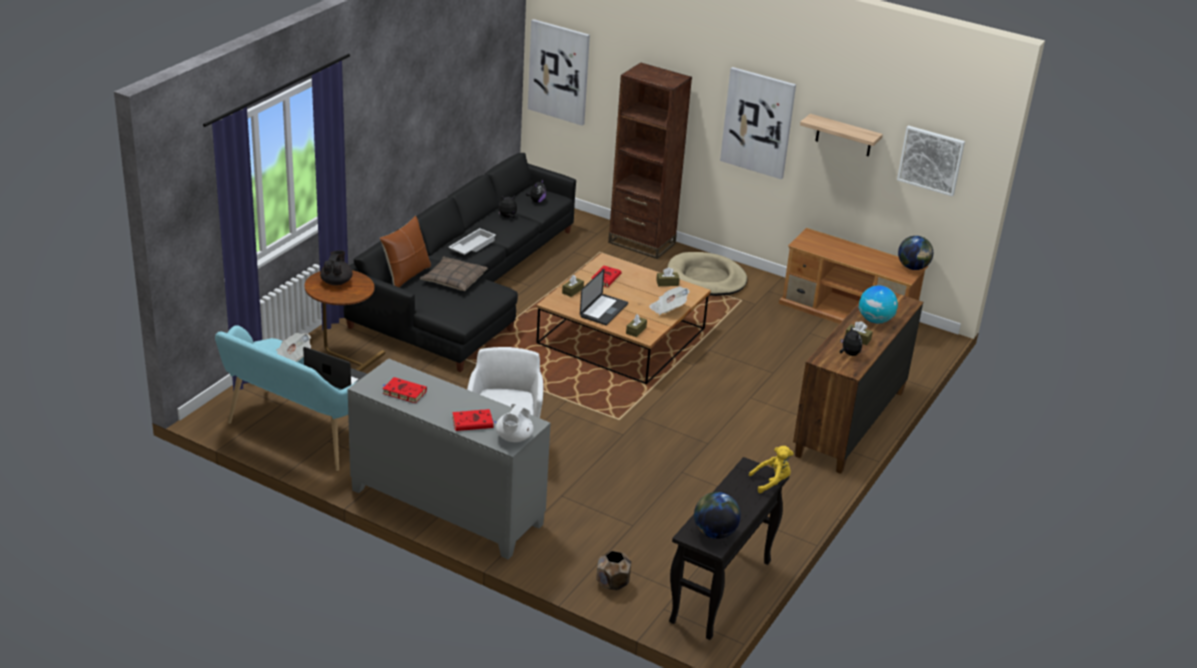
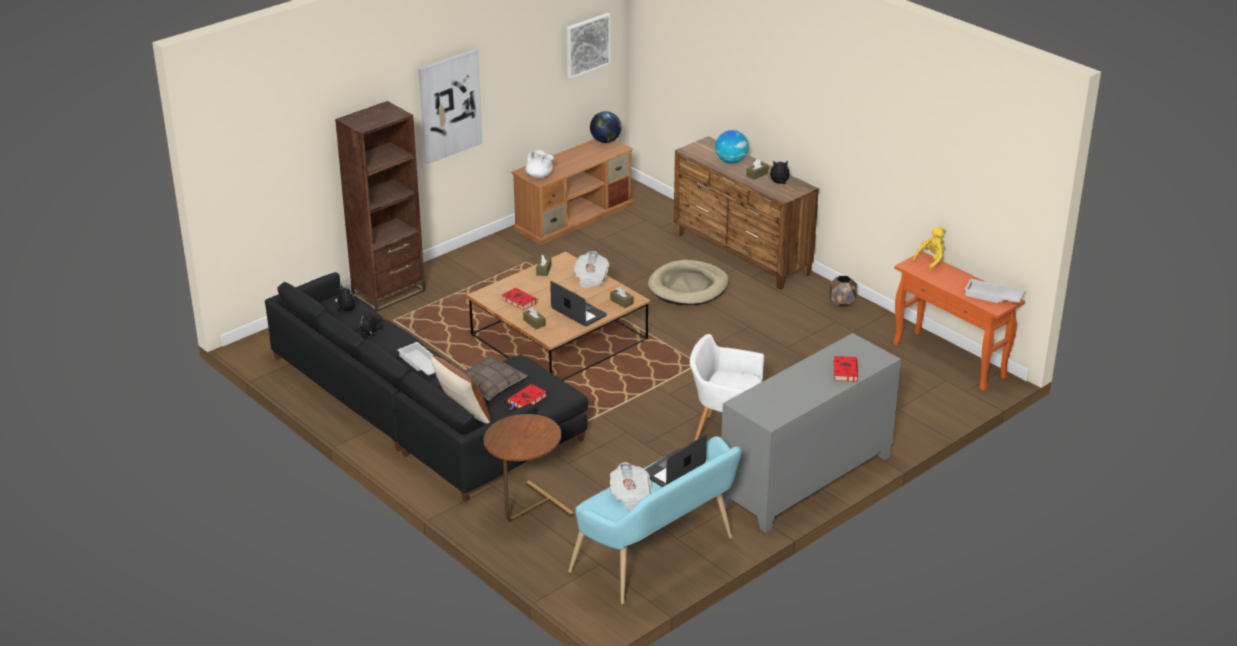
camera: 70 degrees left, 0 degrees up
(336, 282) = (514, 436): black teapot -> none
(403, 392) = (785, 401): red book -> red book (526, 400)
(513, 438) = (873, 354): white teapot -> white teapot (539, 176)
(559, 72) = (246, 186): picture -> none
(613, 584) = (931, 409): brown planter -> brown planter (842, 302)
(706, 278) = (476, 271): beige dog bed -> beige dog bed (688, 287)
(714, 532) = (993, 296): globe -> white tray
(720, 592) = (950, 361): black console table -> orange console table
(772, 482) = (931, 260): yellow plush toy -> yellow plush toy turned 45 degrees clockwise
(844, 136) = (521, 69): shelf -> none

